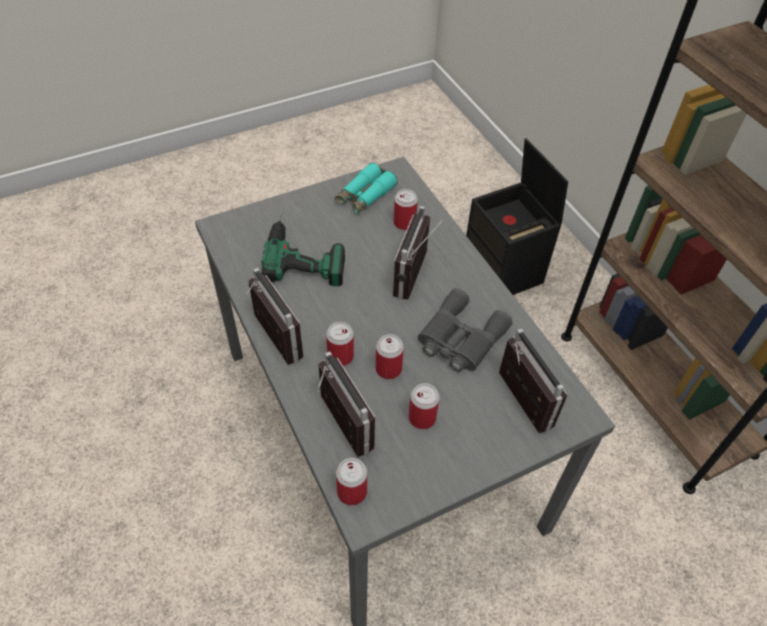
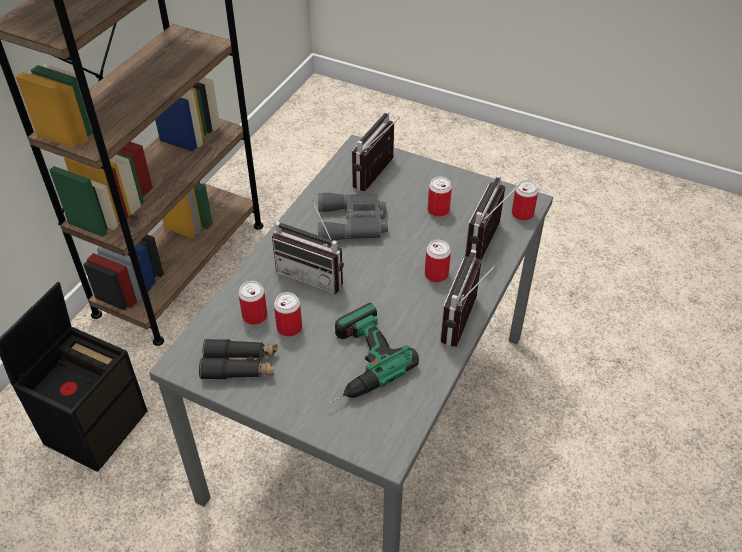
camera: 125 degrees left, 5 degrees down
(365, 196) = (240, 365): turquoise binoculars -> black binoculars
(388, 369) = (419, 244): can -> can (289, 328)
(418, 277) = (314, 274): radio -> radio turned 45 degrees clockwise

